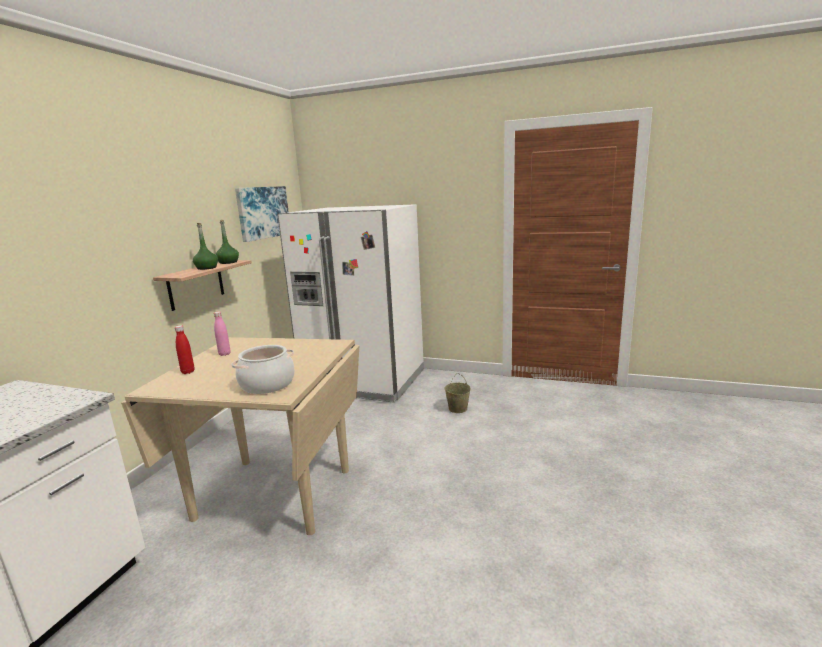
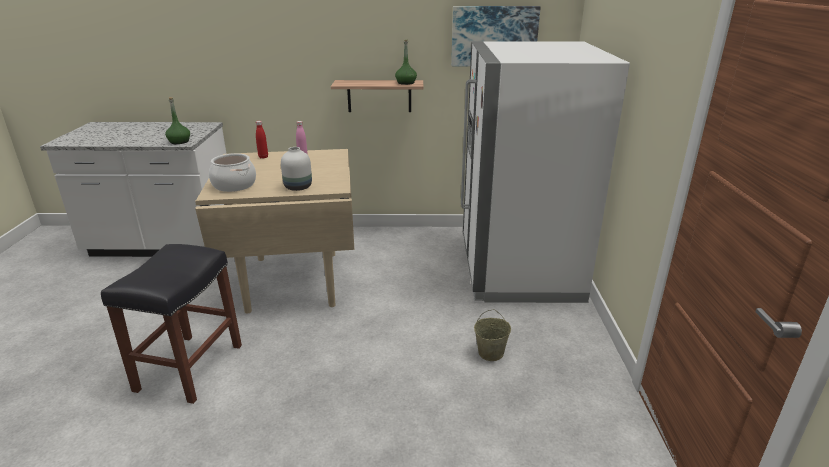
camera: 70 degrees right, 10 degrees up
(207, 268) = (375, 83): green bottle -> green bottle (179, 141)
(316, 356) = (299, 187): none -> white vase
(393, 583) = (190, 366): none -> black stool

